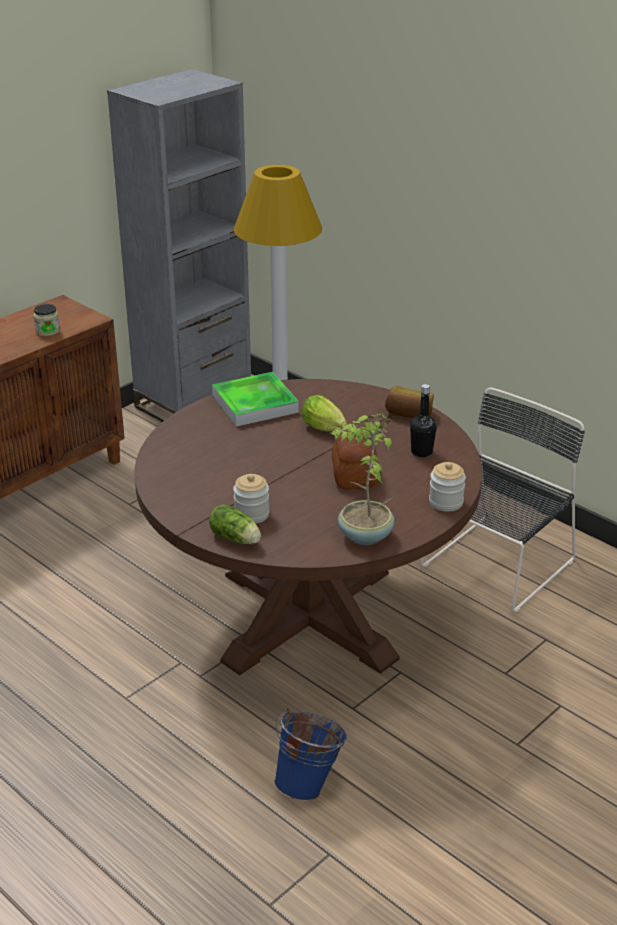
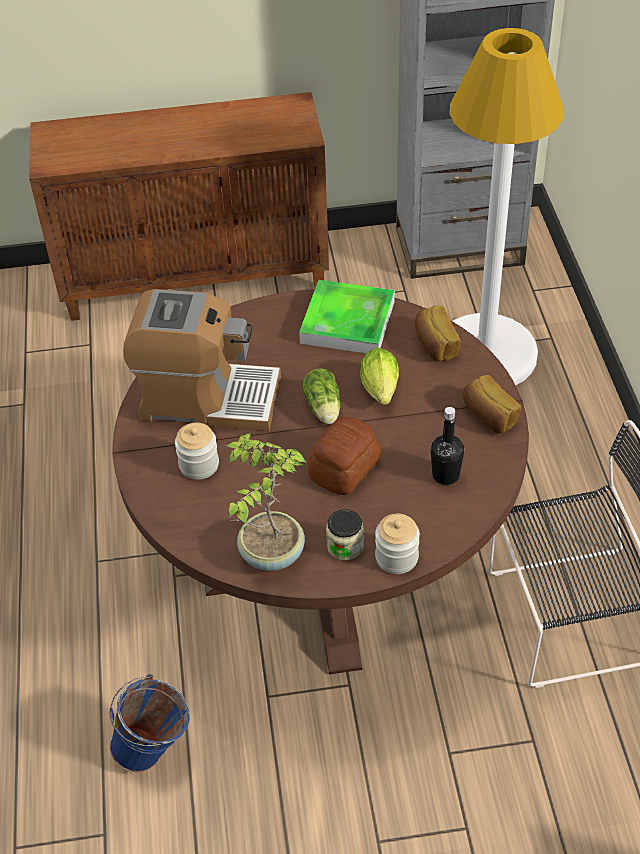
camera: 40 degrees right, 15 degrees up
(47, 331) = (250, 137): jar -> jar (345, 546)
(209, 479) = (208, 398): none -> coffee machine
(236, 539) = (156, 488): lettuce -> lettuce (324, 409)
(329, 394) = (435, 345): none -> bread

